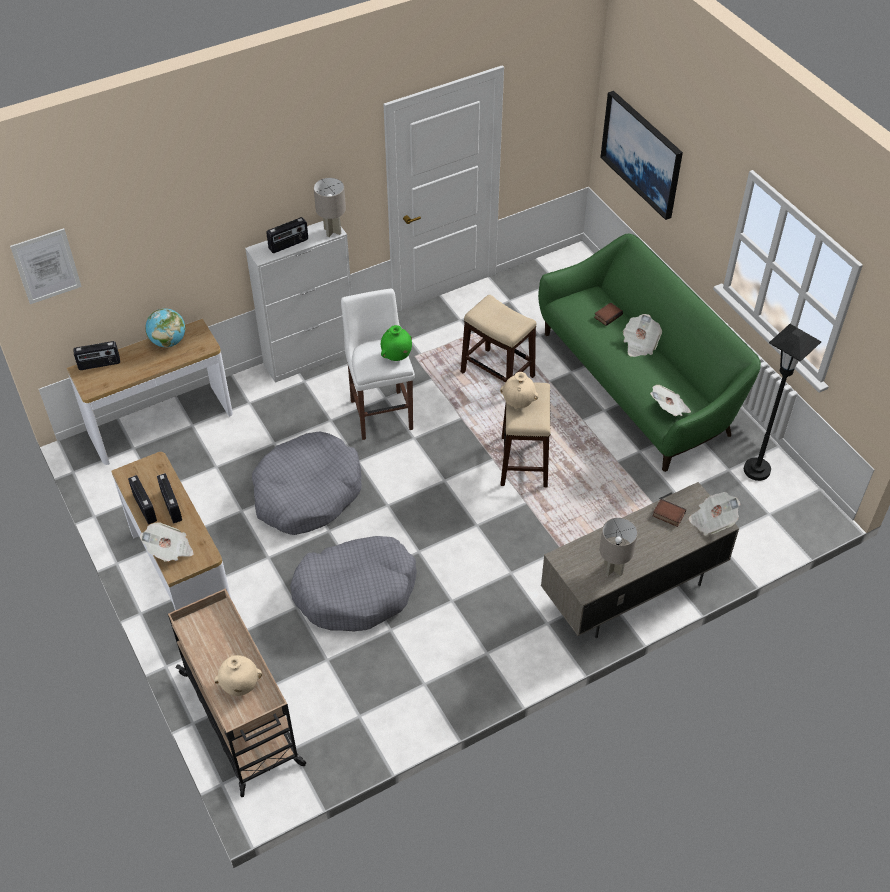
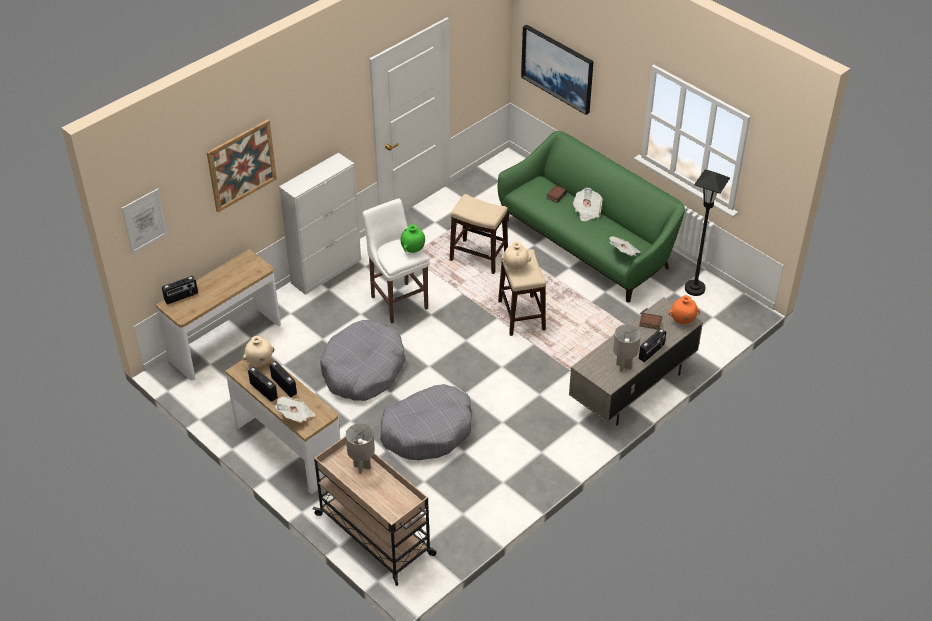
camera: 15 degrees left, 5 degrees down
(168, 341) = (230, 271): globe -> none
(190, 215) = (241, 165): none -> picture
(240, 686) = (386, 496): beige vase -> beige vase (259, 362)
(288, 244) = (312, 178): radio -> radio (651, 352)
(332, 231) = (342, 163): grey table lamp -> grey table lamp (362, 467)
(712, 521) = (682, 321): newspaper -> orange vase

